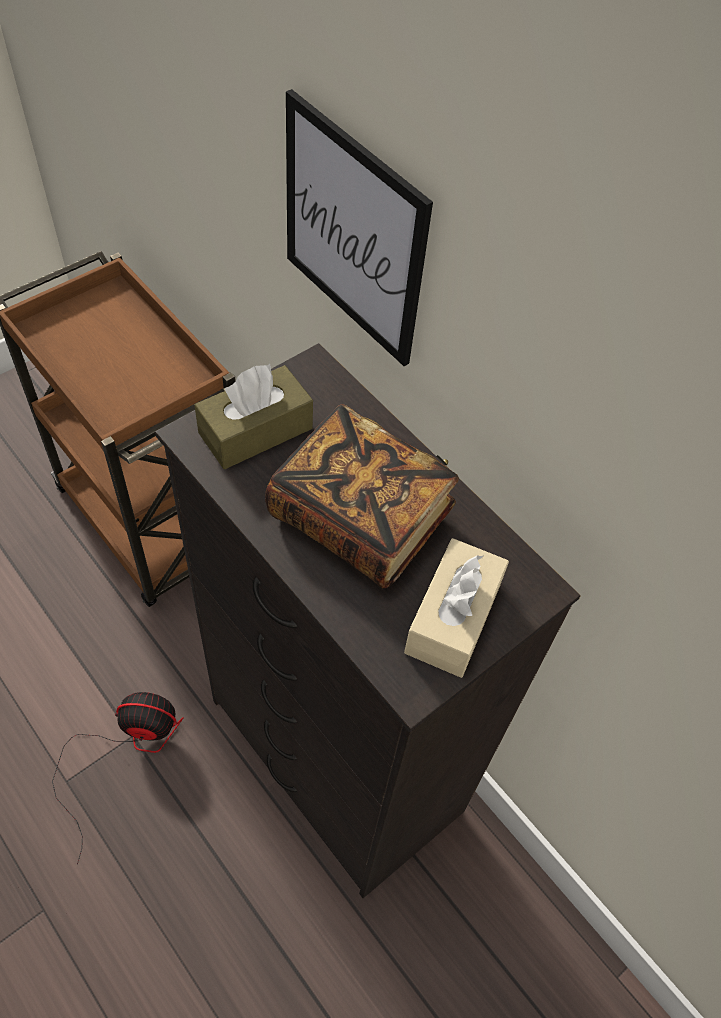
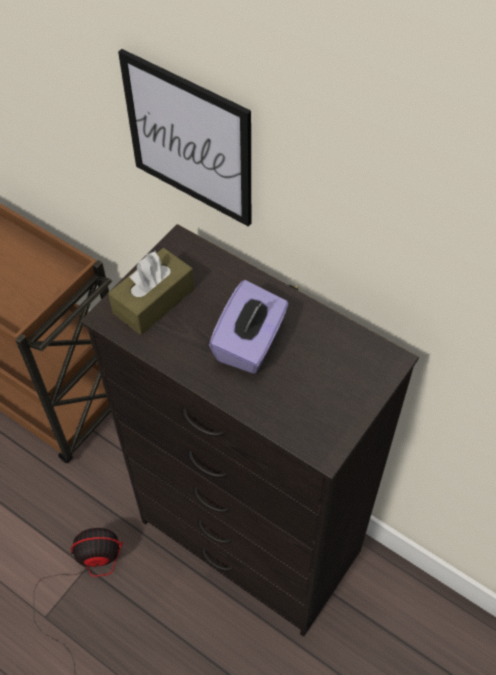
camera: 10 degrees left, 0 degrees up
(360, 518) = (250, 343): book -> purple tissue box
(453, 618) = (337, 396): beige tissue box -> none

